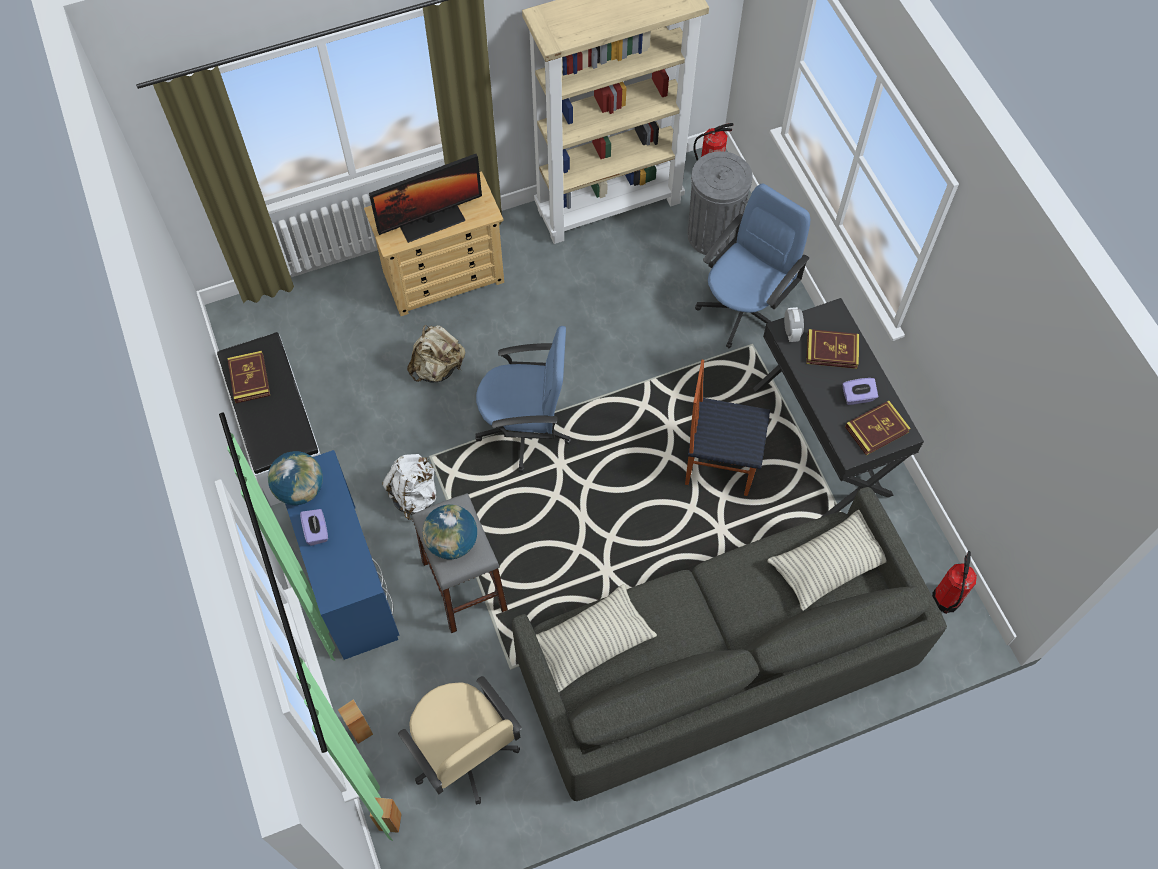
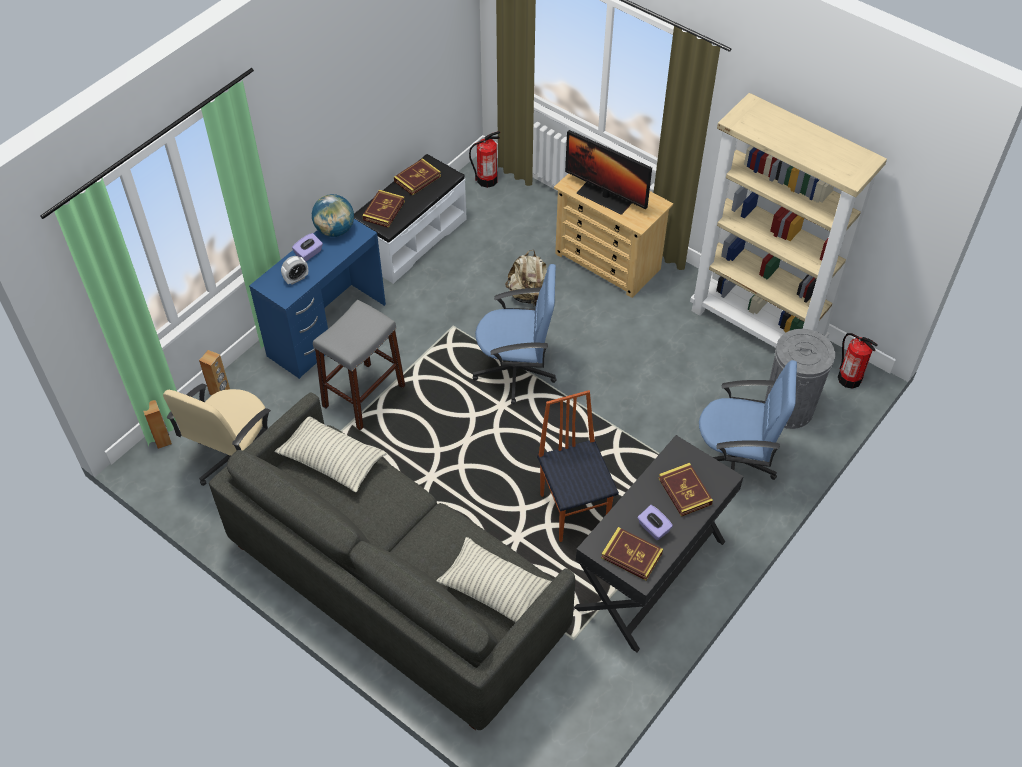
camera: 60 degrees right, 10 degrees down
(272, 434) = (384, 210): none -> book
(415, 495) = (416, 333): white backpack -> none
(452, 542) = (349, 330): globe -> none
(526, 429) = (516, 371): blue office chair -> blue office chair turned 60 degrees counterclockwise
(791, 332) = (680, 455): alarm clock -> alarm clock (296, 279)
(945, 599) = (562, 737): fire extinguisher -> fire extinguisher (486, 180)

